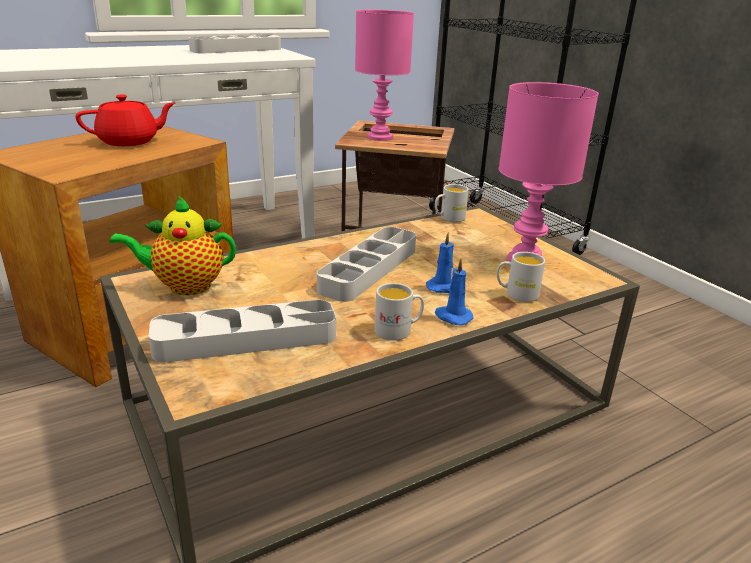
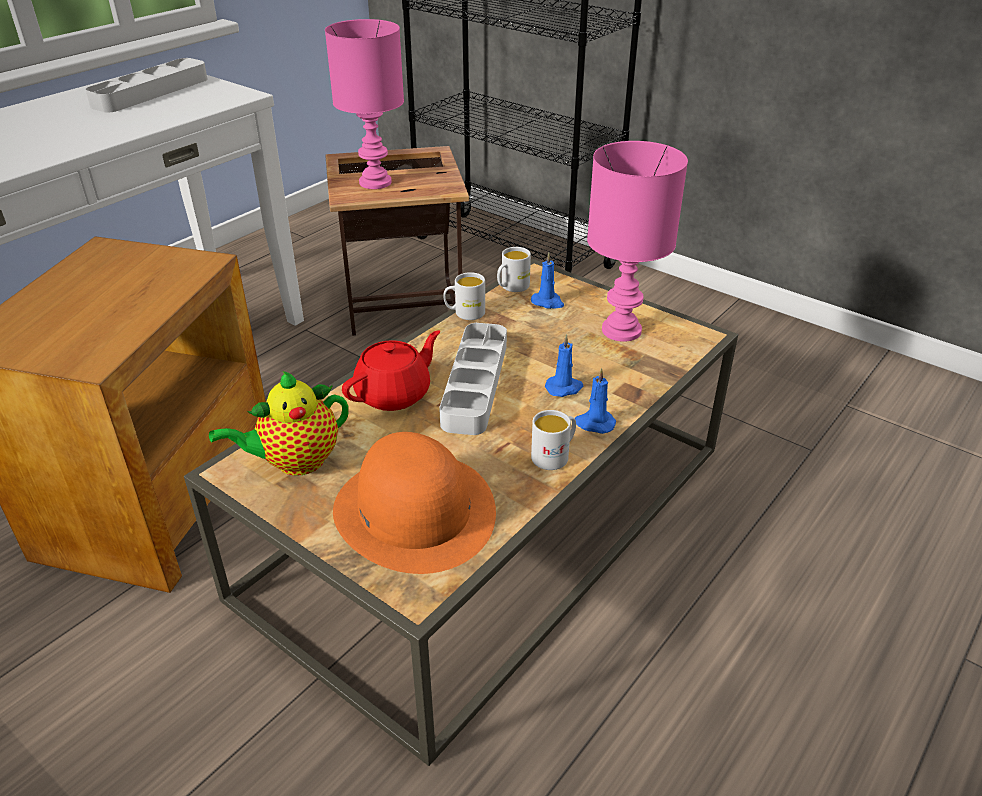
camera: 20 degrees left, 10 degrees up
(130, 141) = (116, 283): red teapot -> red teapot (394, 394)
(246, 339) = (415, 511): grey tray -> orange hat
(472, 232) = (548, 302): none -> blue candle
(516, 294) = (636, 377): white mug -> white mug (464, 313)

